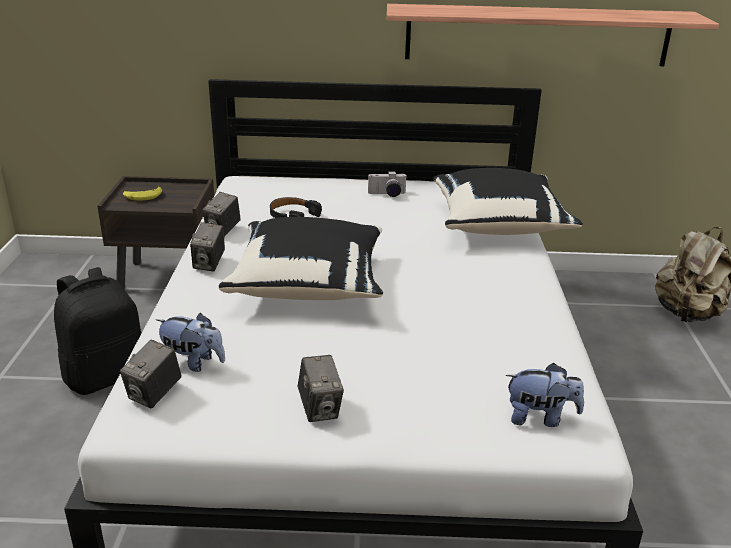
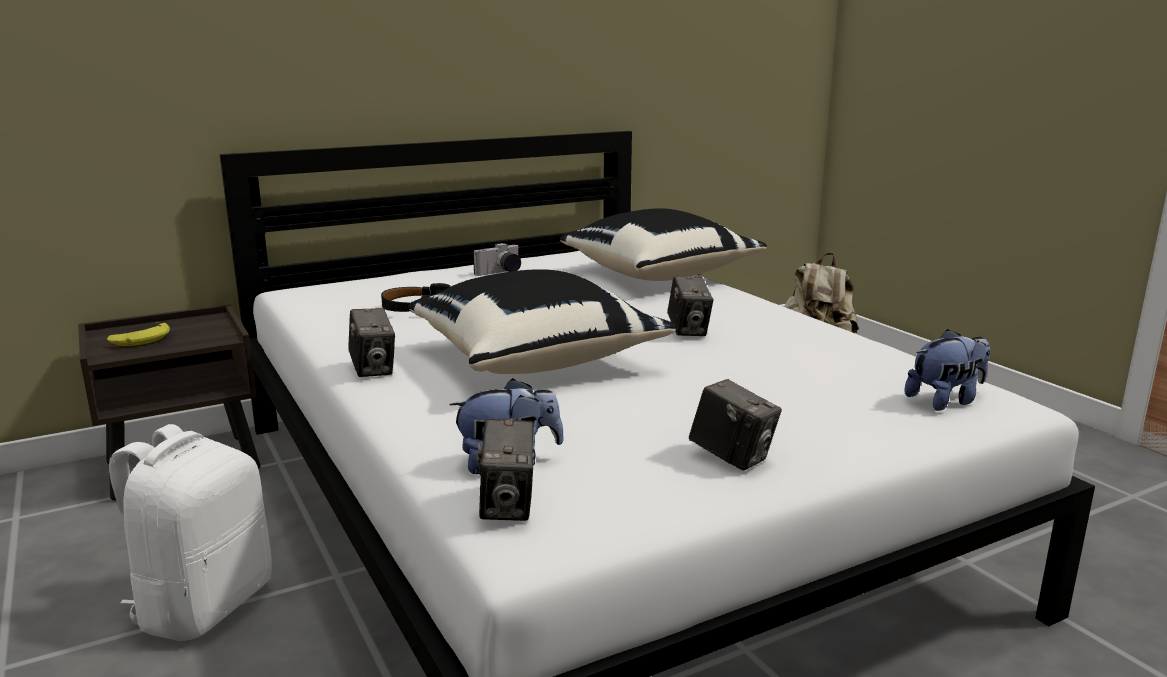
camera: 30 degrees left, 10 degrees down
(106, 375) = (204, 605): black backpack -> white backpack
(223, 231) = (341, 337): camera -> camera (688, 331)
(537, 35) = (615, 70): shelf -> none

